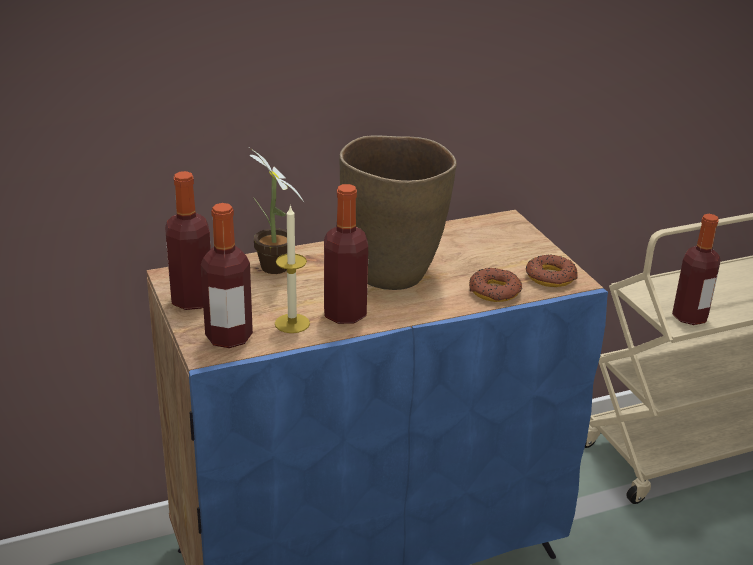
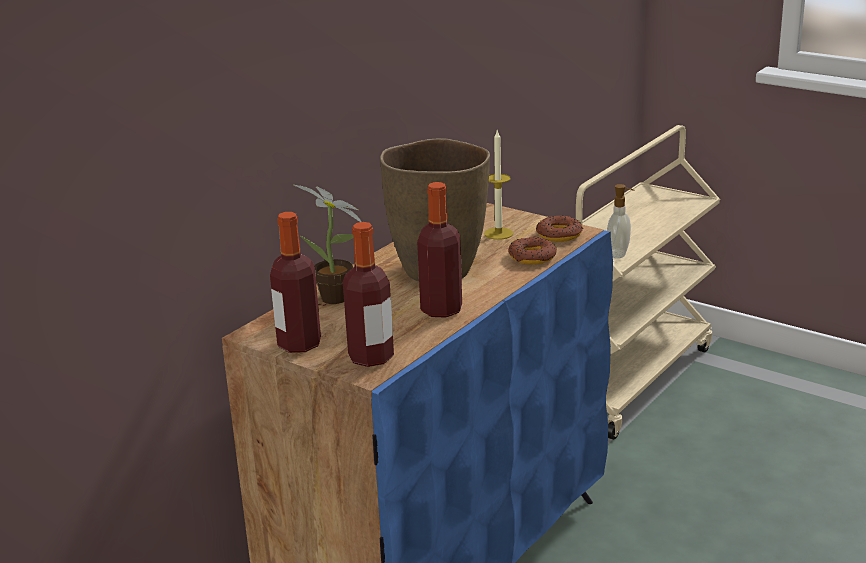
camera: 30 degrees left, 5 degrees down
(292, 323) = (408, 330): candle -> candle (498, 233)
(689, 317) = (619, 254): bottle -> soap dispenser

